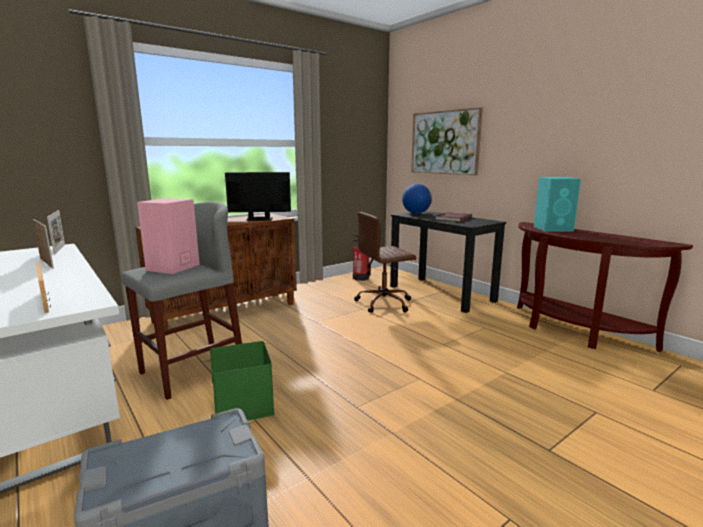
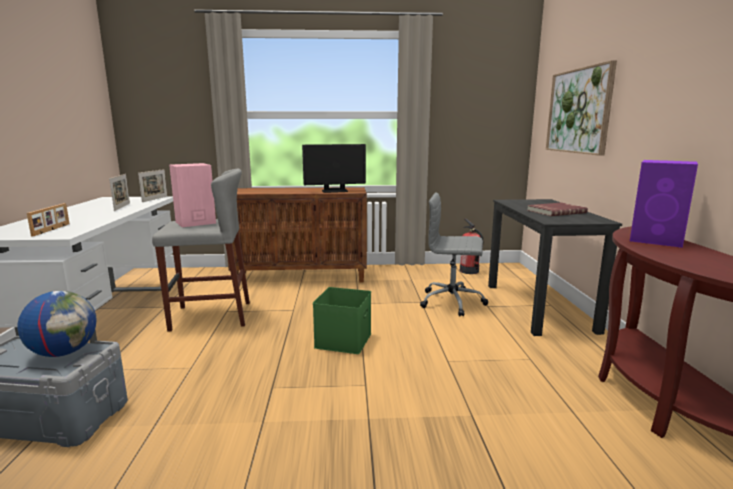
camera: 35 degrees right, 0 degrees up
(244, 405) = (201, 353): green storage box -> green storage box (344, 341)
(259, 219) = (334, 191): monitor -> monitor turned 135 degrees clockwise
(385, 303) = (453, 302): brown office chair -> grey office chair
(416, 213) = (528, 201): globe -> globe (64, 352)
(554, 229) = (658, 240): turquoise speaker -> purple speaker

